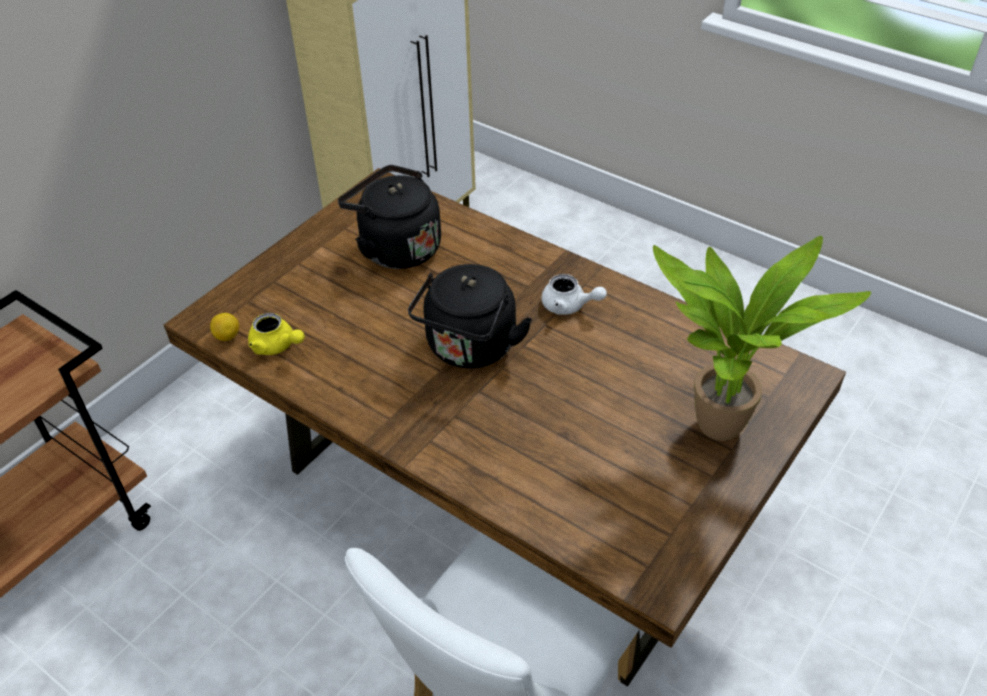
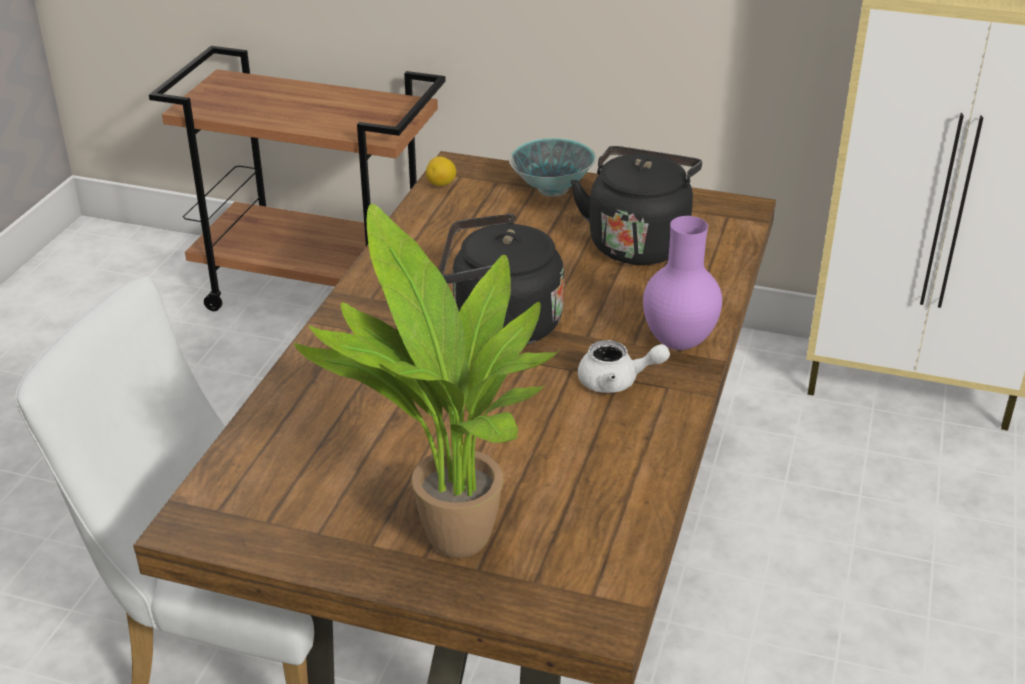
camera: 70 degrees right, 10 degrees down
(277, 346) = (442, 212): yellow teapot -> none
(285, 272) = (552, 189): none -> bowl
(535, 264) = (679, 342): none -> purple vase
(569, 306) = (616, 382): white teapot -> white teapot turned 90 degrees counterclockwise

